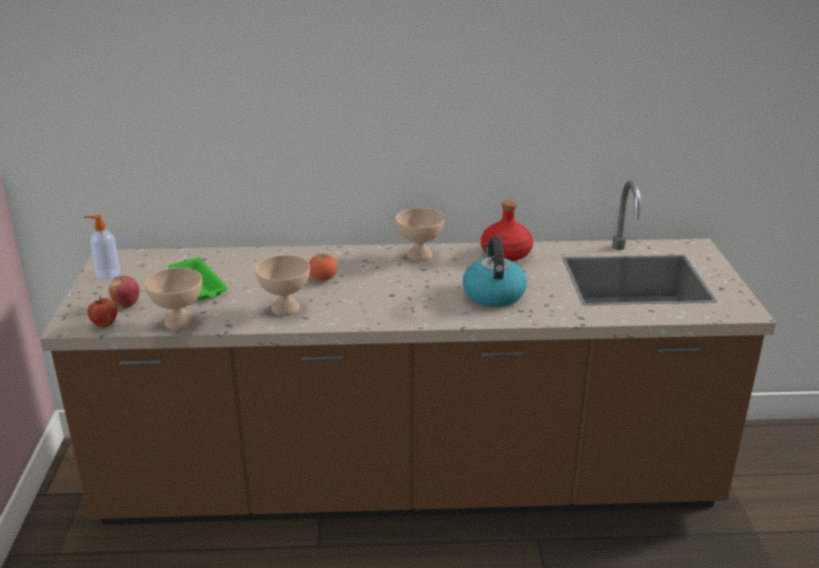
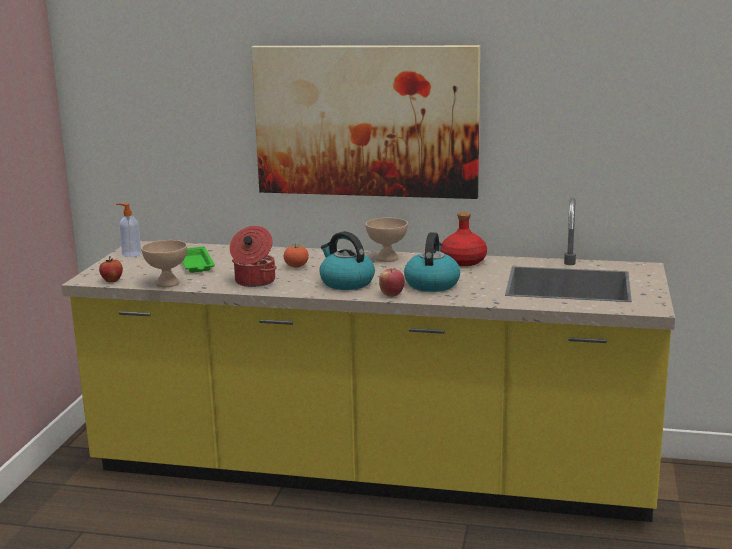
camera: 15 degrees right, 10 degrees down
(126, 305) = (134, 271): apple -> apple (391, 294)
(285, 309) = (254, 281): beige bowl -> cooking pot
(387, 98) = (365, 121): none -> picture
(395, 300) = (346, 282): none -> kettle
(409, 483) = (370, 472): brown counter -> yellow counter

